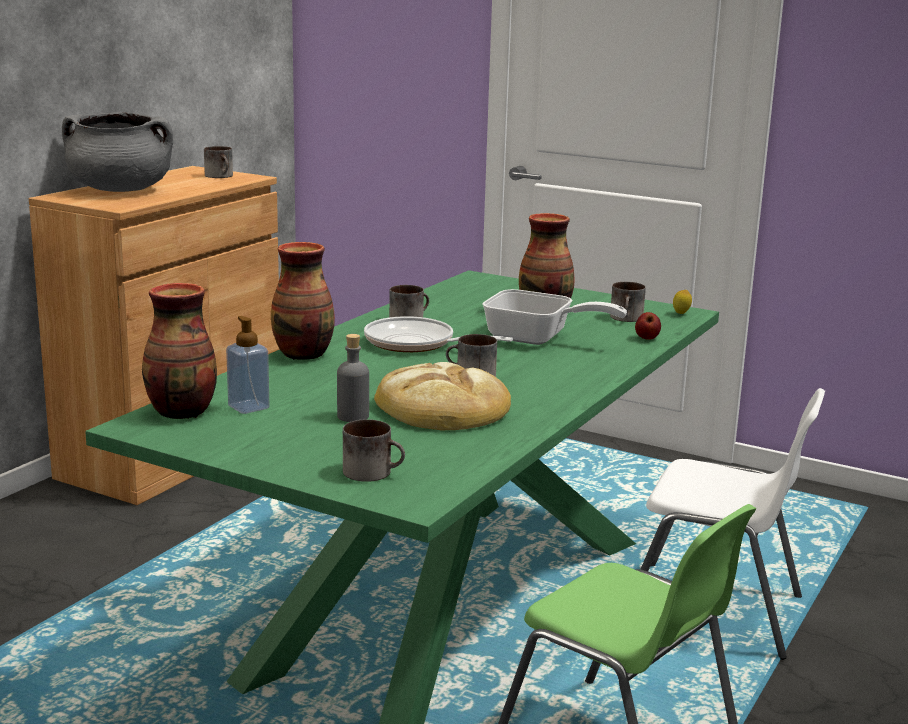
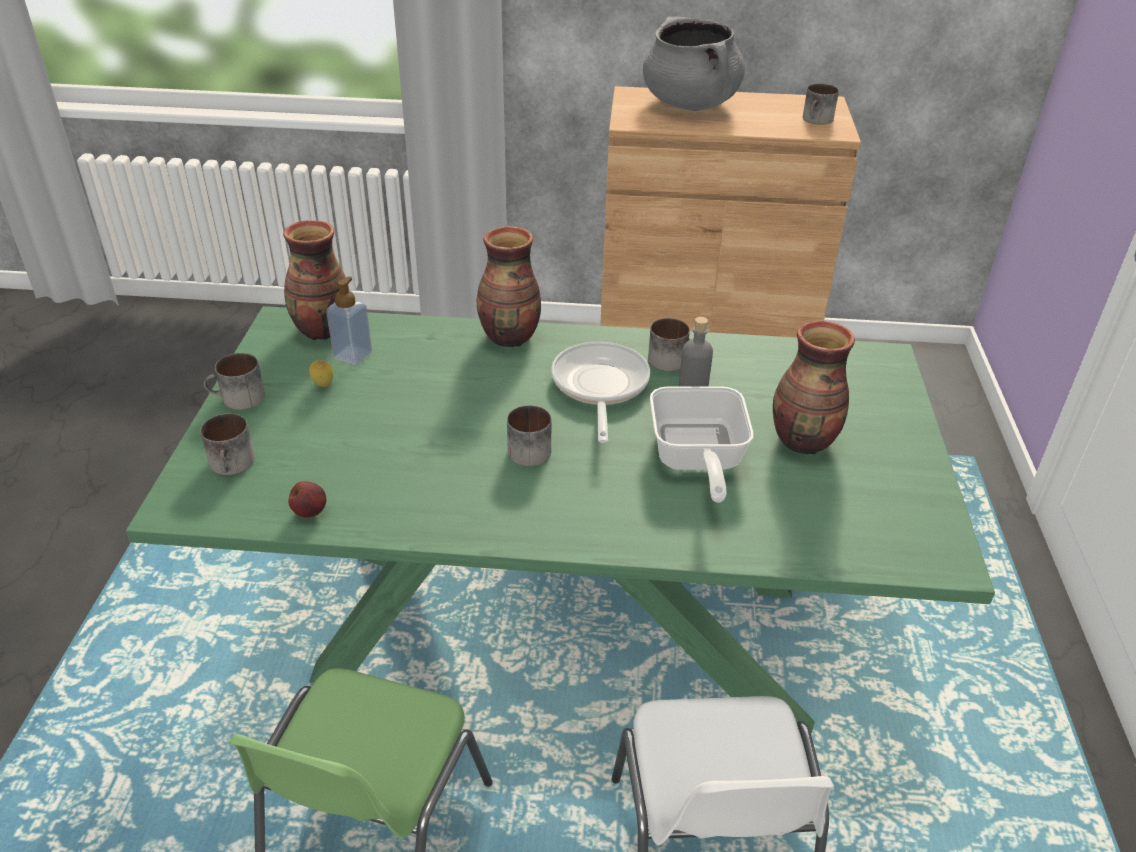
camera: 65 degrees right, 20 degrees up
(353, 416) = (363, 413): grey bottle -> grey bottle (693, 387)
(442, 408) = (419, 457): bread -> none
(627, 318) = (854, 512): mug -> mug (237, 399)
(647, 338) = (786, 547): apple -> apple (310, 512)
(681, 314) = (932, 556): lemon -> lemon (323, 386)

